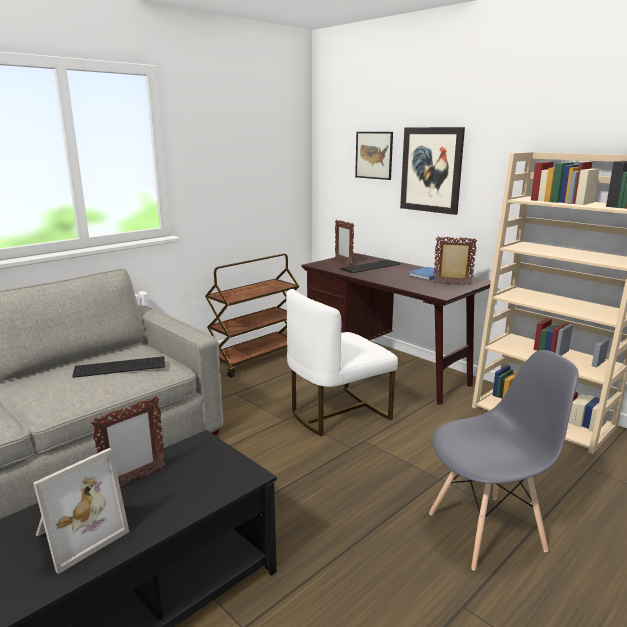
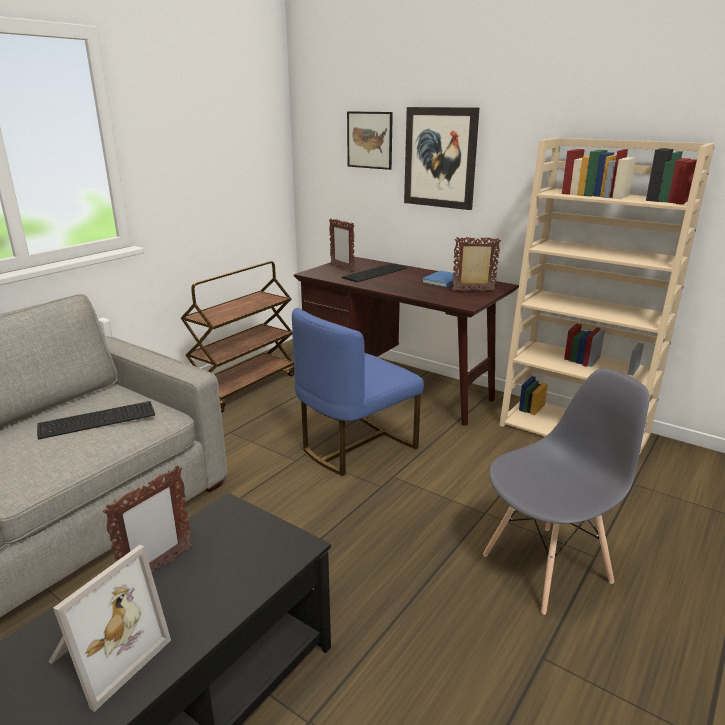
camera: 10 degrees left, 5 degrees up
(337, 413) = (355, 446): white chair -> blue chair

